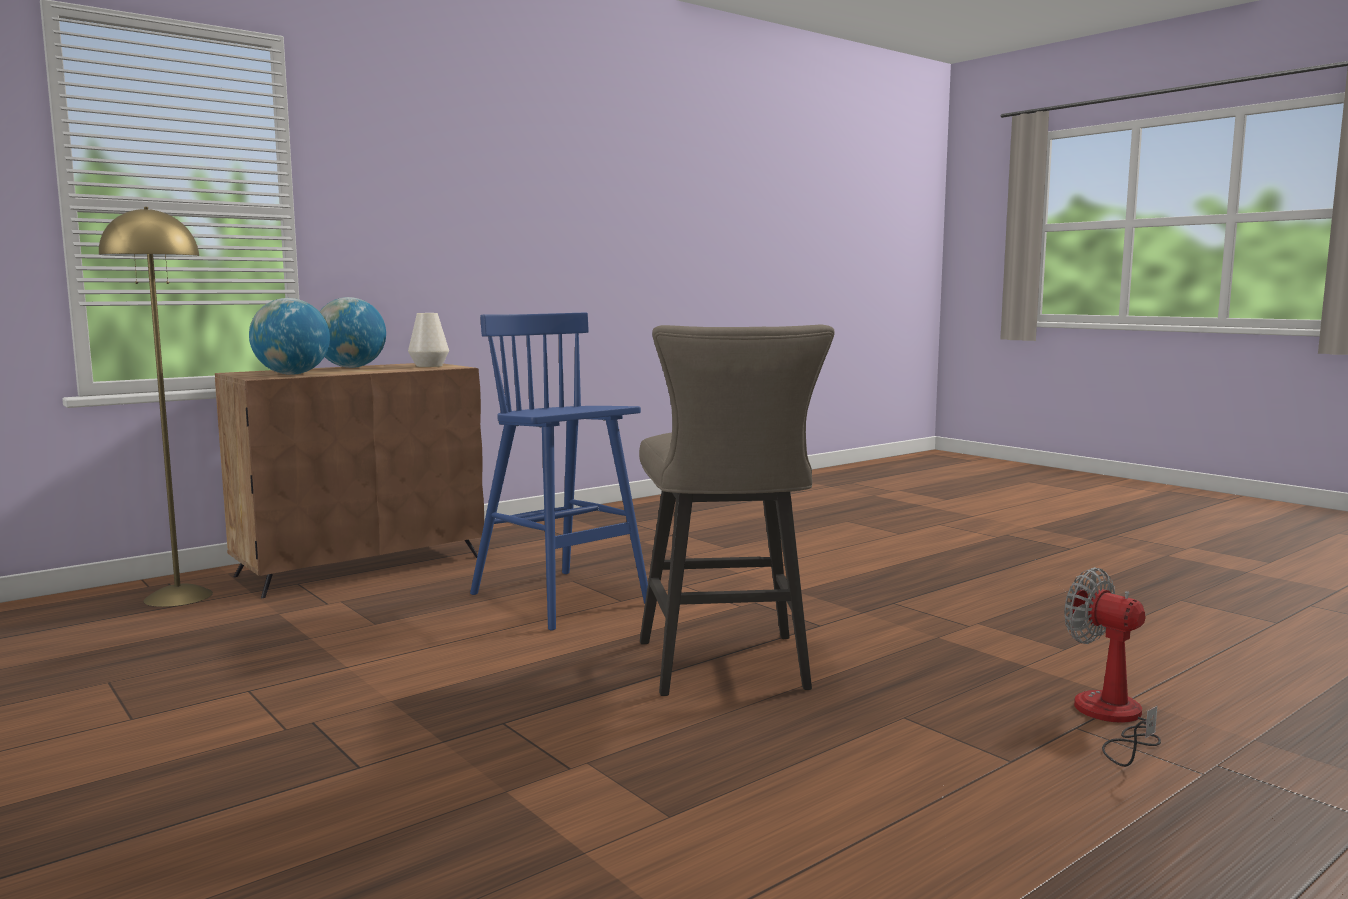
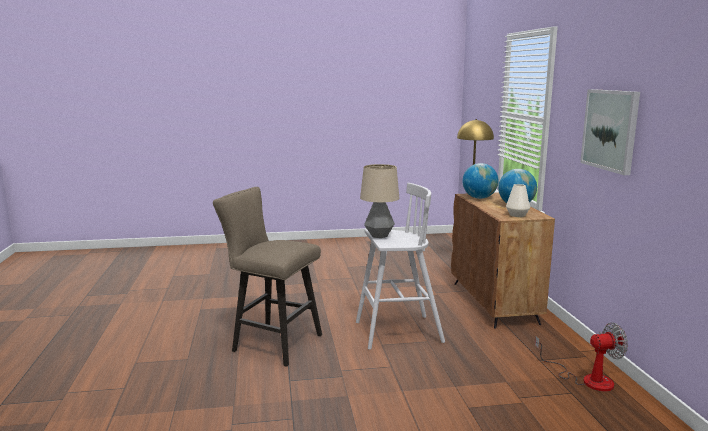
camera: 120 degrees right, 5 degrees up
(472, 218) = (610, 130): none -> picture
(561, 600) = (396, 332): blue stool -> white stool
(574, 409) = (379, 236): none -> table lamp
(1112, 719) = (113, 399): fan -> fan (587, 379)

